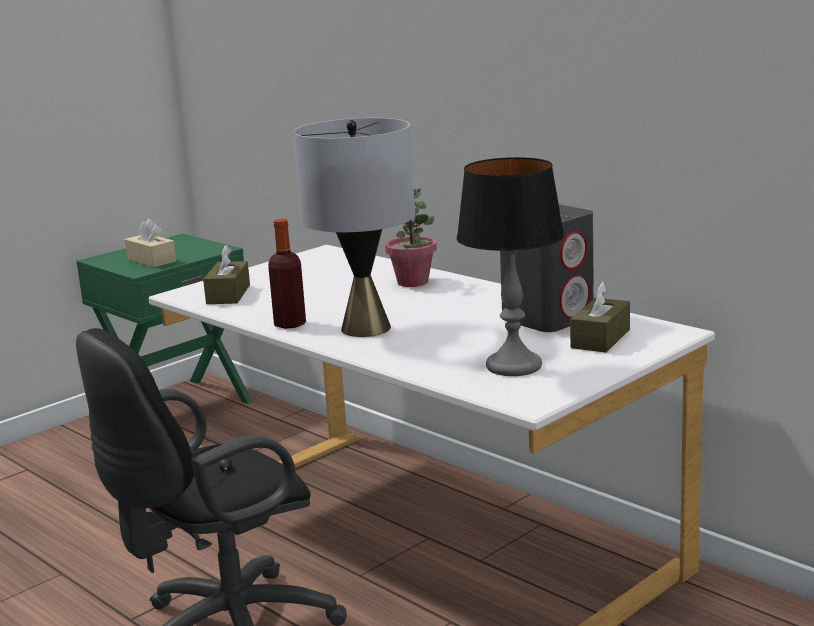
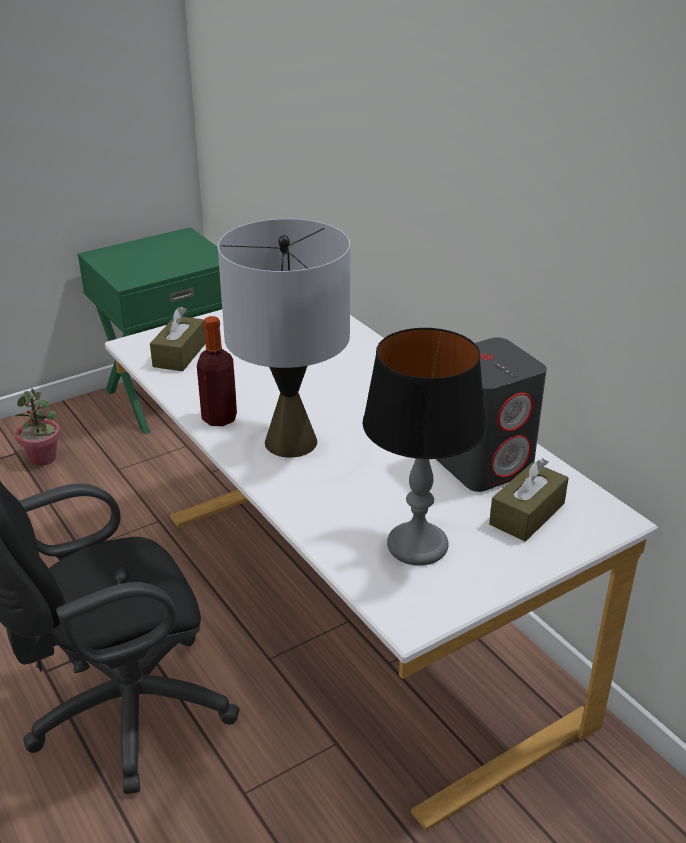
camera: 10 degrees right, 15 degrees up
(151, 260) = (145, 266): beige tissue box -> none
(413, 282) = (368, 368): potted plant -> potted plant (43, 458)

